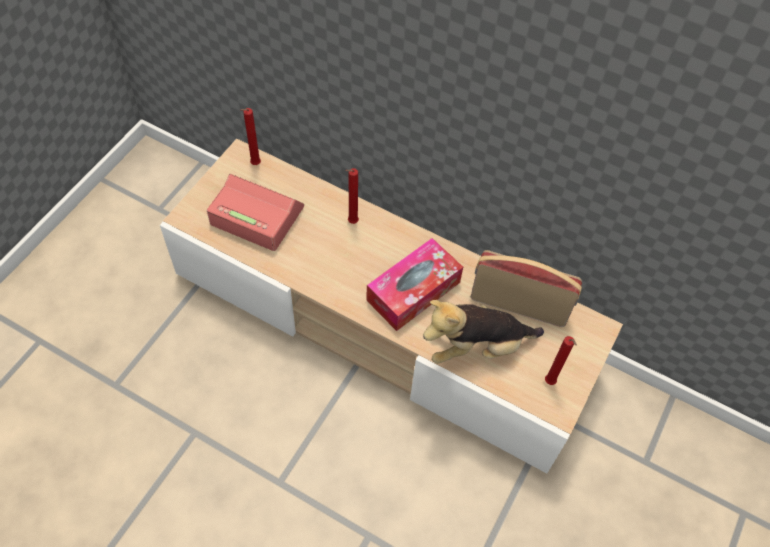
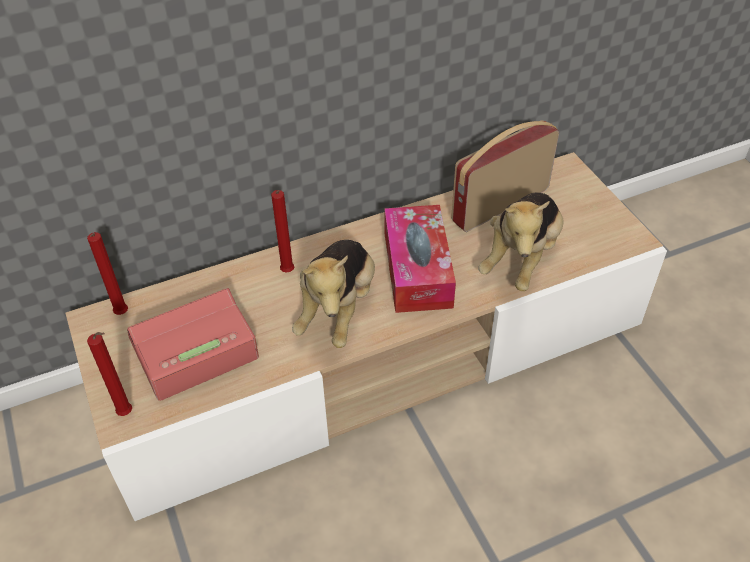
camera: 50 degrees left, 10 degrees down
(344, 268) = (338, 309): none -> plush toy
(550, 383) = (600, 229): red candle -> red candle (127, 414)

